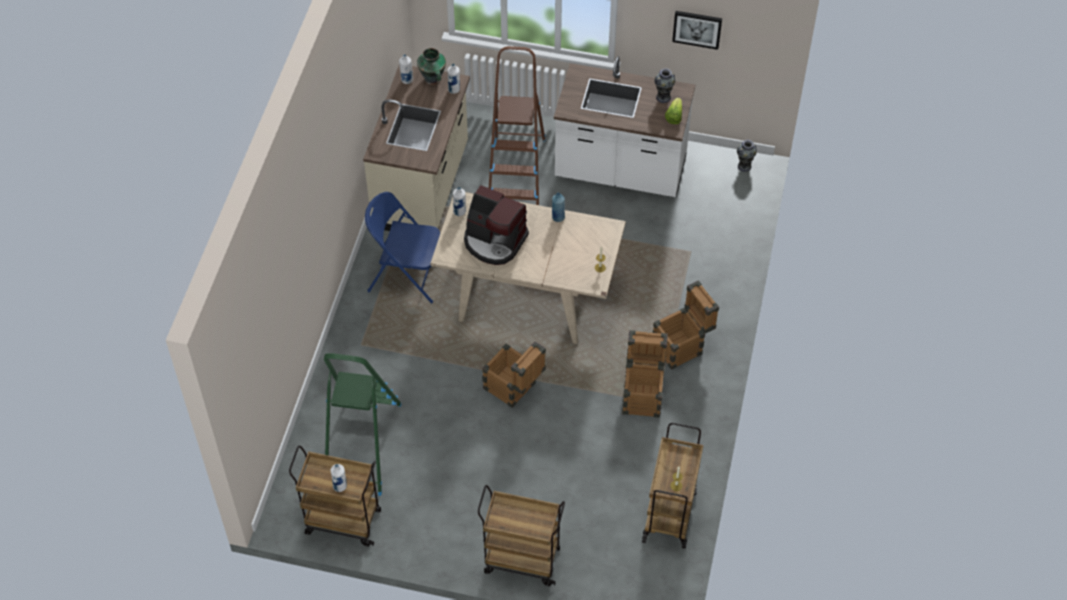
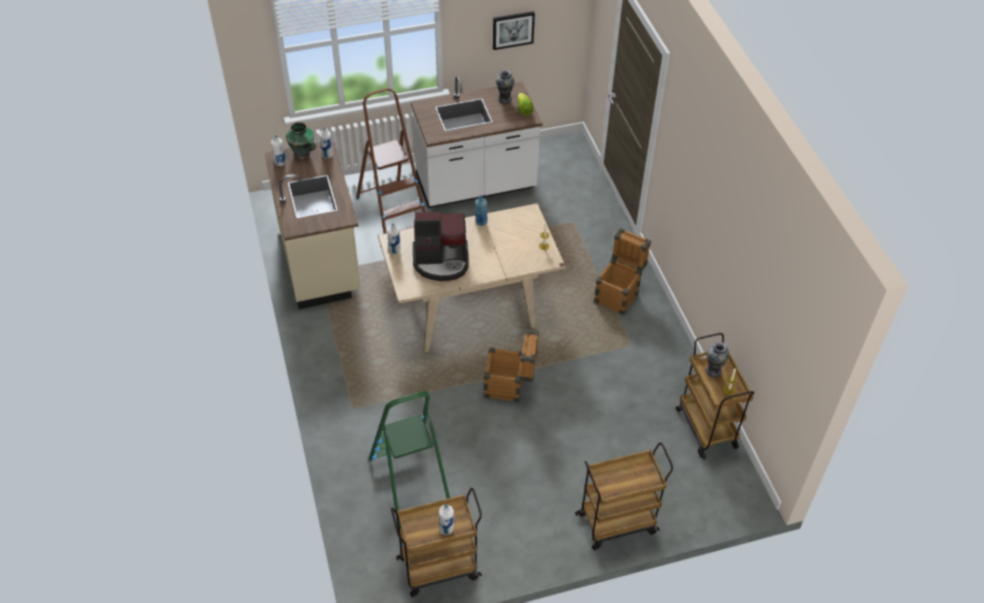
camera: 30 degrees left, 5 degrees down
(407, 274) = (354, 334): blue chair -> none
(643, 394) = (616, 343): crate -> none
(744, 166) = (568, 146): vase -> vase (713, 371)

